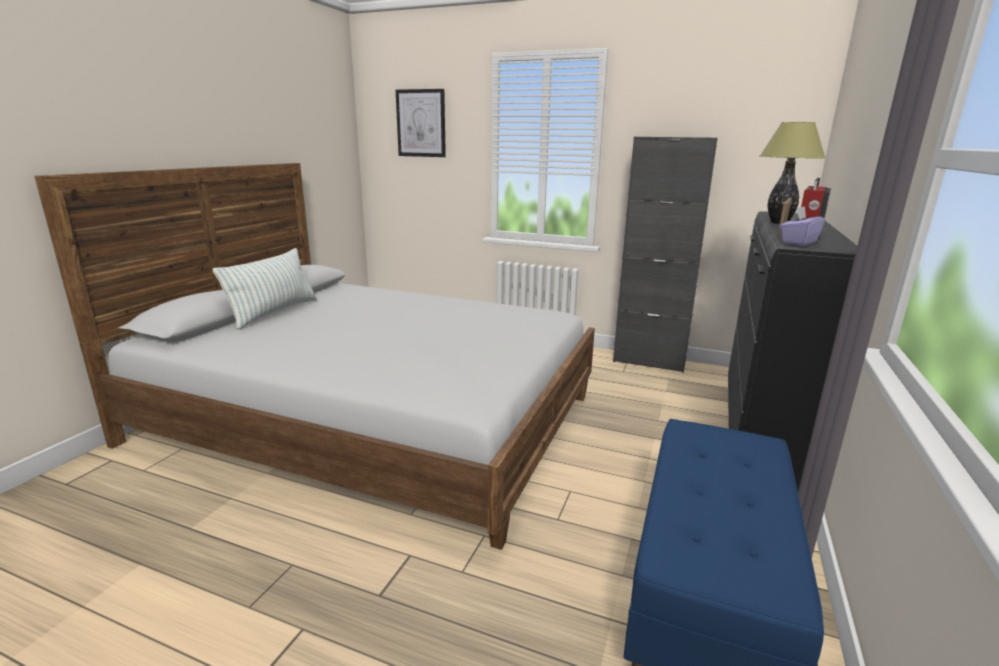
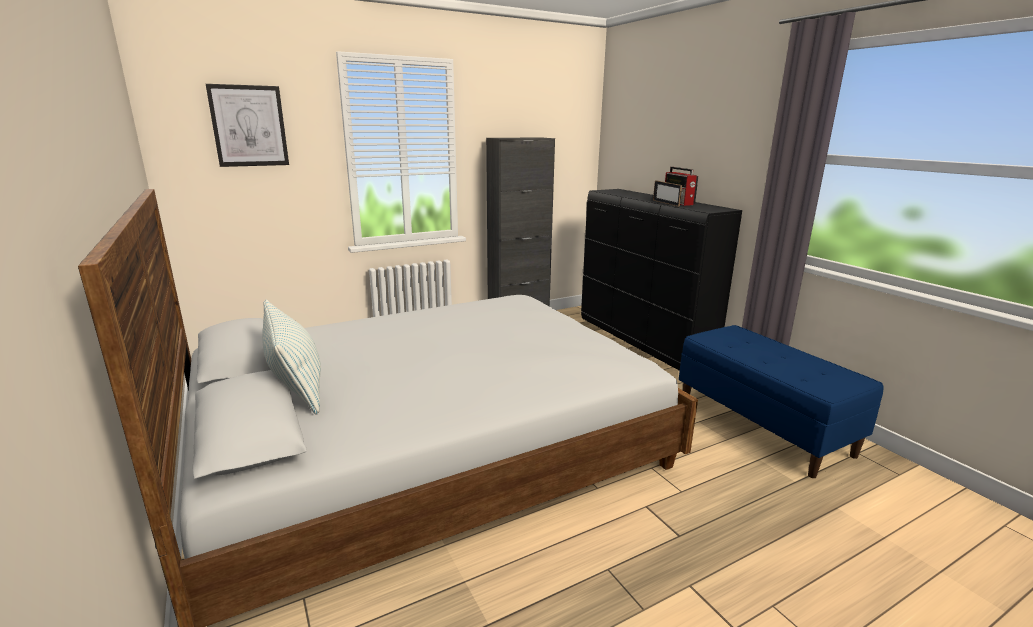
camera: 50 degrees left, 0 degrees up
(778, 223) = (636, 197): table lamp -> none
(798, 242) = (699, 208): purple tissue box -> none

